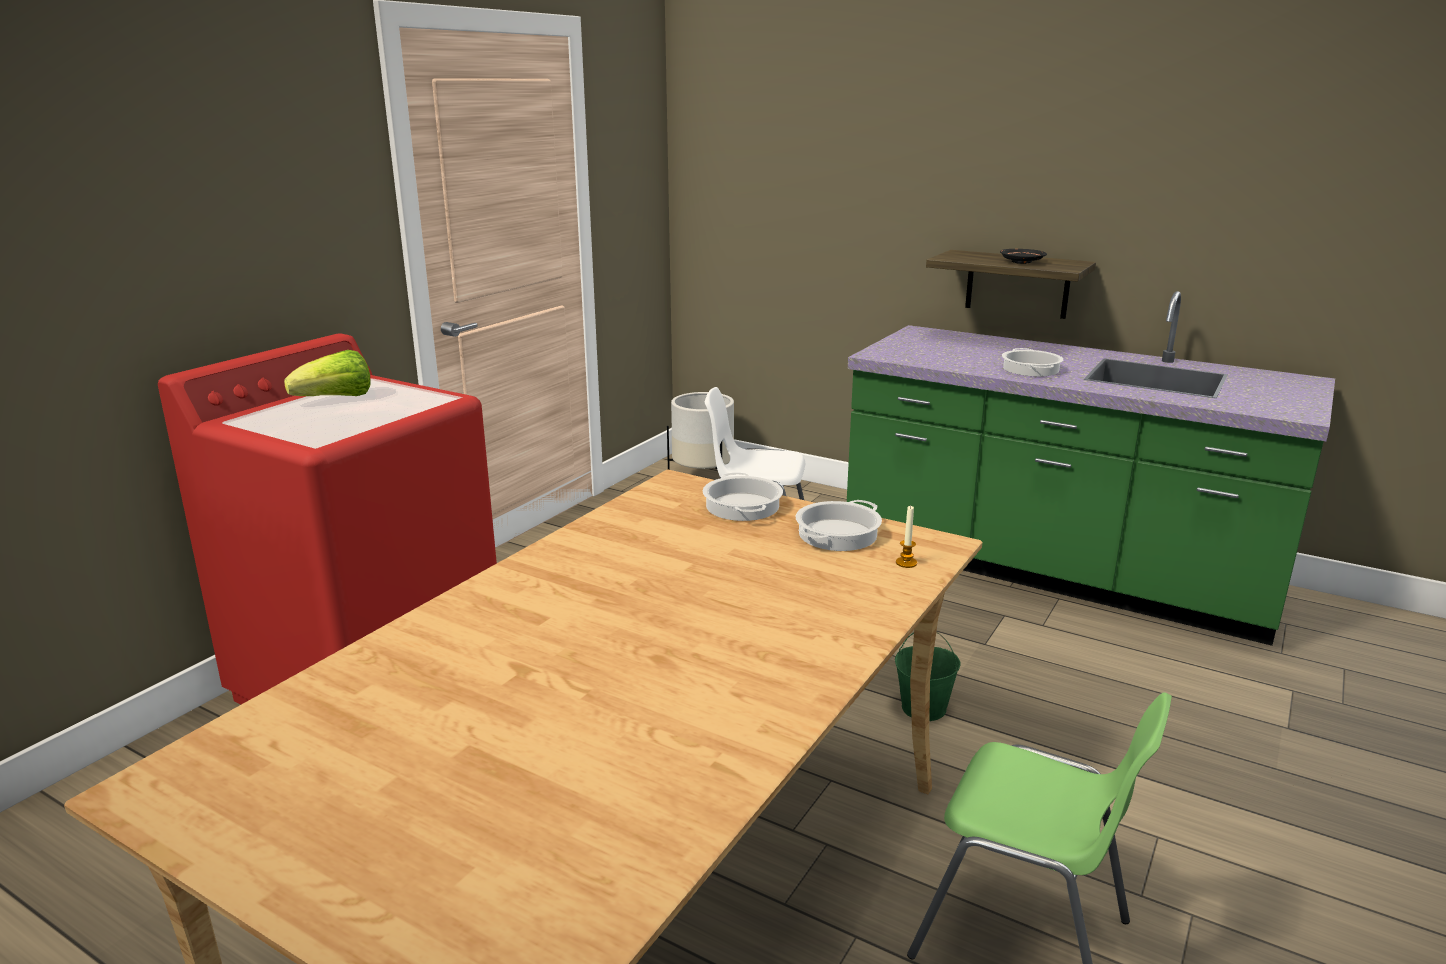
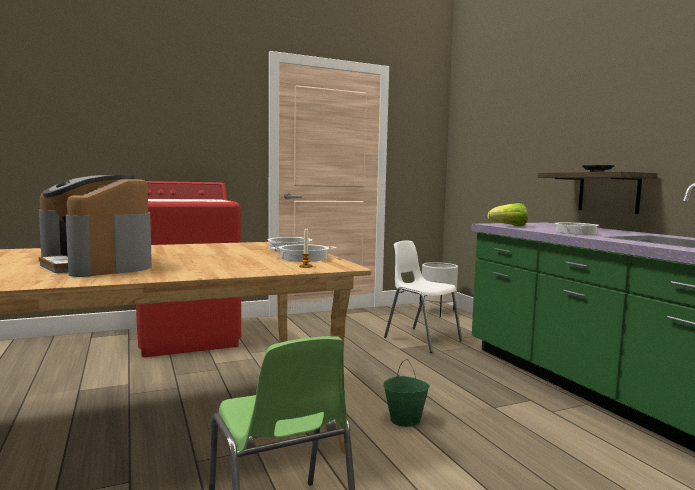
camera: 35 degrees right, 15 degrees down
(336, 399) = (191, 199): lettuce -> lettuce (509, 226)
(643, 677) = (98, 265): none -> coffee machine

